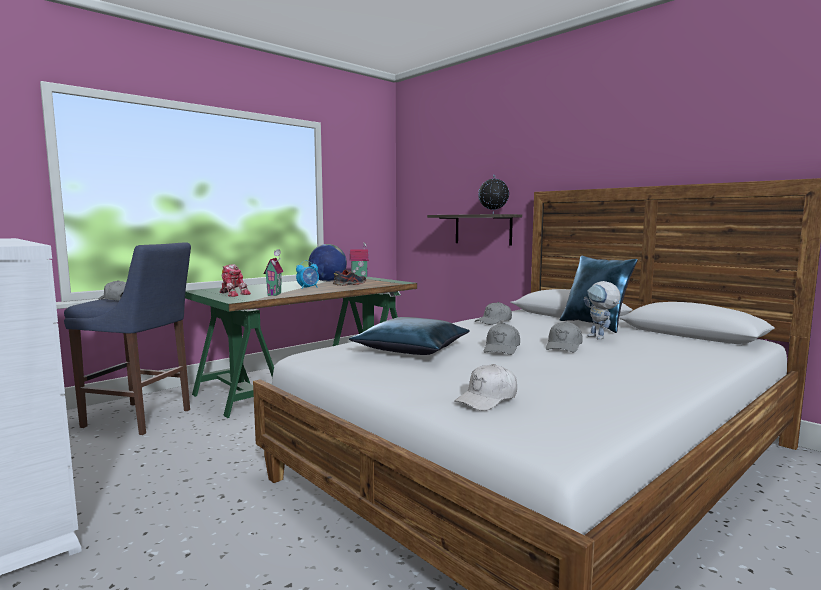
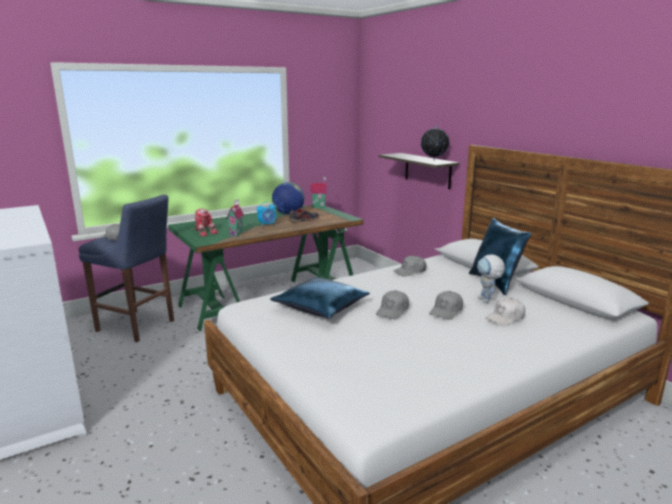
camera: 10 degrees right, 10 degrees up
(487, 399) = (346, 371): white cap -> white cap (505, 318)

